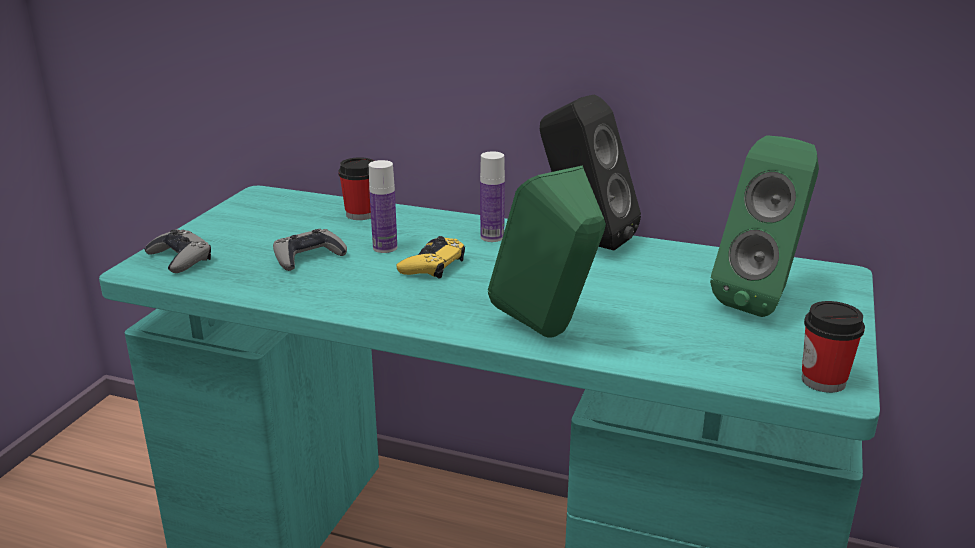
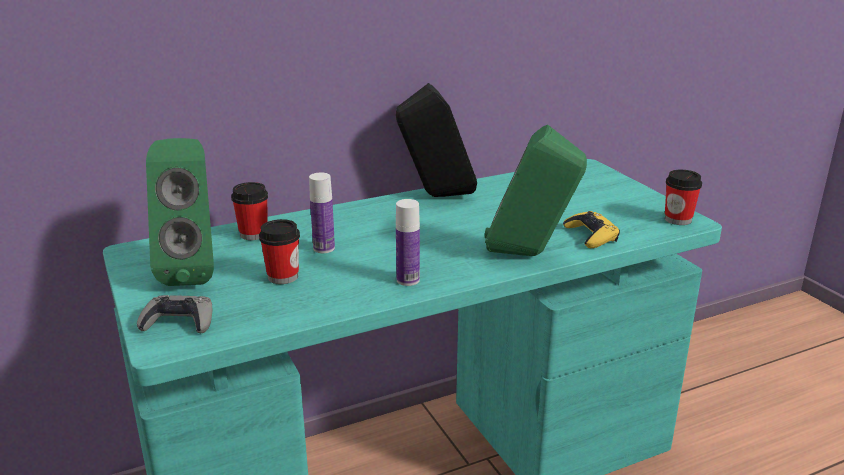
camera: 45 degrees left, 0 degrees up
(308, 257) = (283, 276): grey game controller -> cup
(433, 265) = (380, 246): yellow game controller -> yellow game controller (591, 236)
(492, 237) = (378, 214): bottle -> bottle (408, 280)
(763, 300) = (583, 192): green speaker -> green speaker (193, 271)

